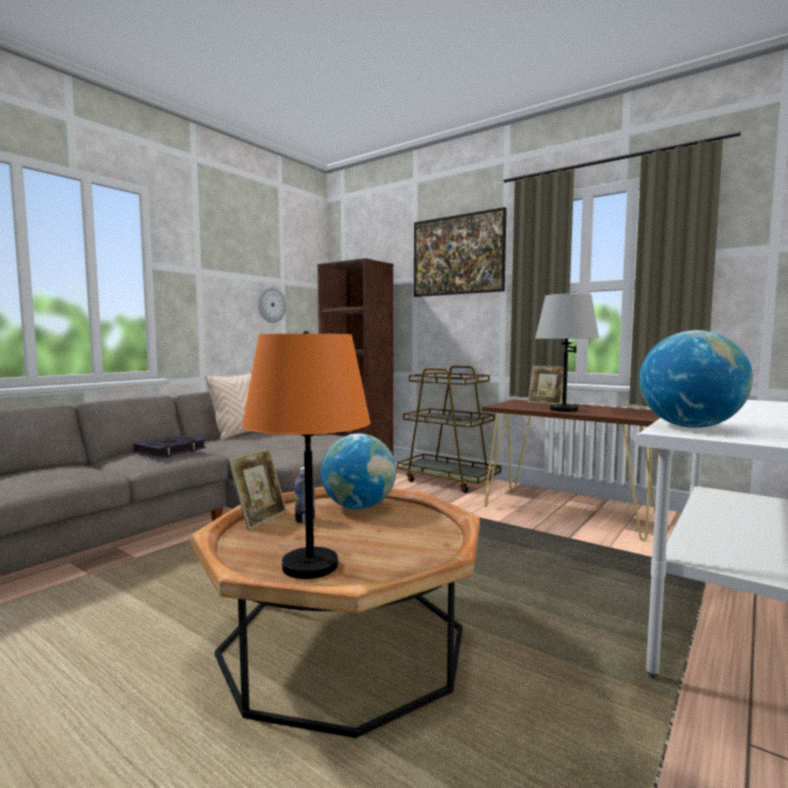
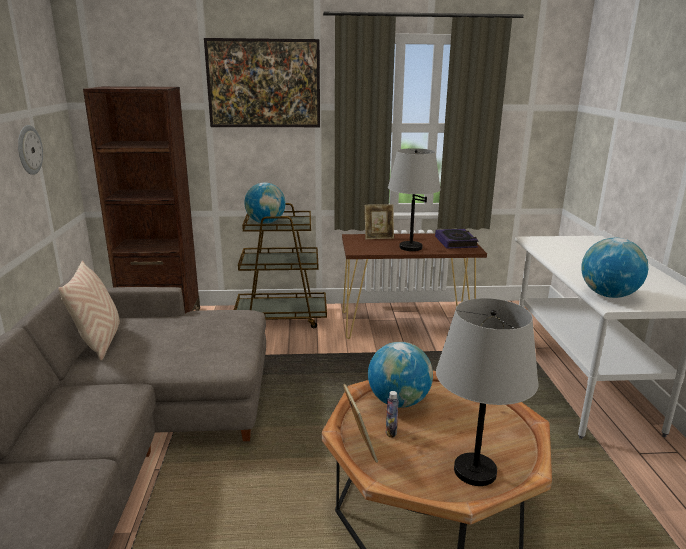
camera: 40 degrees left, 15 degrees up
(170, 451) = (90, 400): book -> book (456, 242)
(310, 566) = (475, 471): orange table lamp -> grey table lamp
(439, 379) = (266, 222): none -> globe

